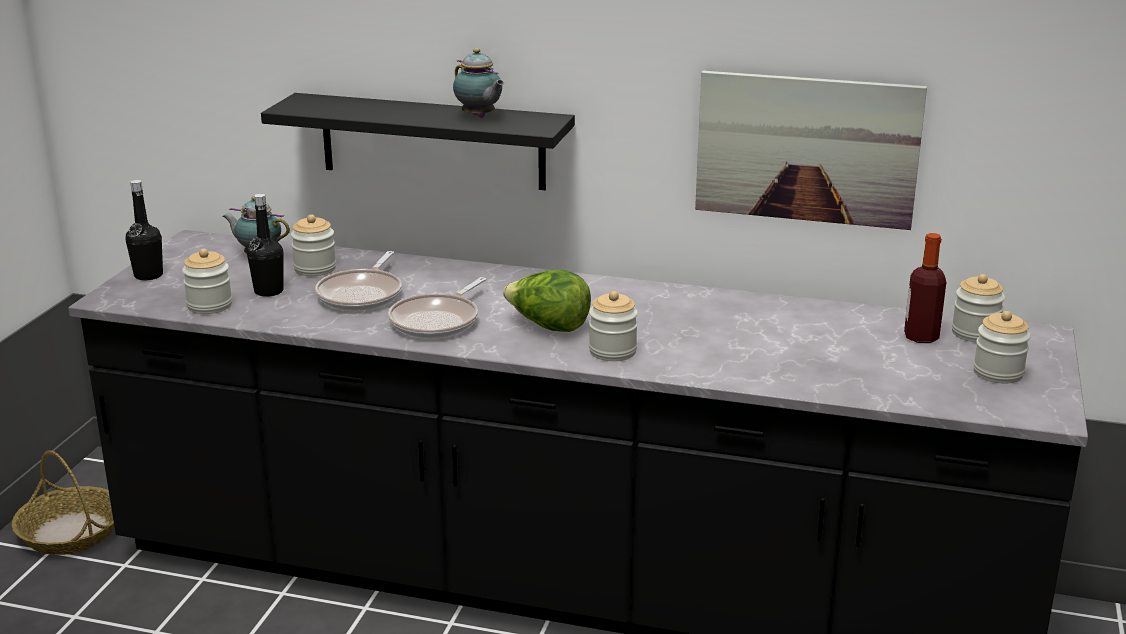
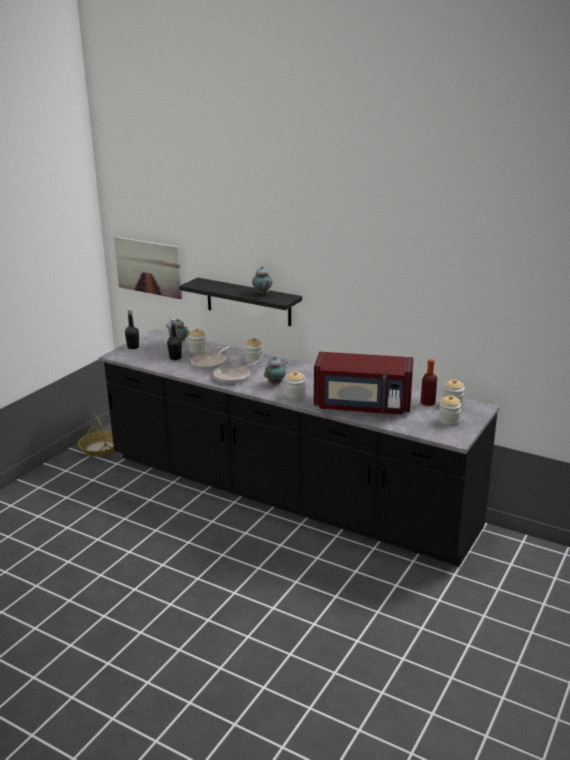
camera: 15 degrees right, 0 degrees up
(209, 305) = (150, 361): jar -> jar (254, 360)
(548, 327) = (276, 383): lettuce -> teapot
(783, 359) = (362, 406): none -> red microwave
(807, 149) = (392, 318): picture -> picture (148, 267)

